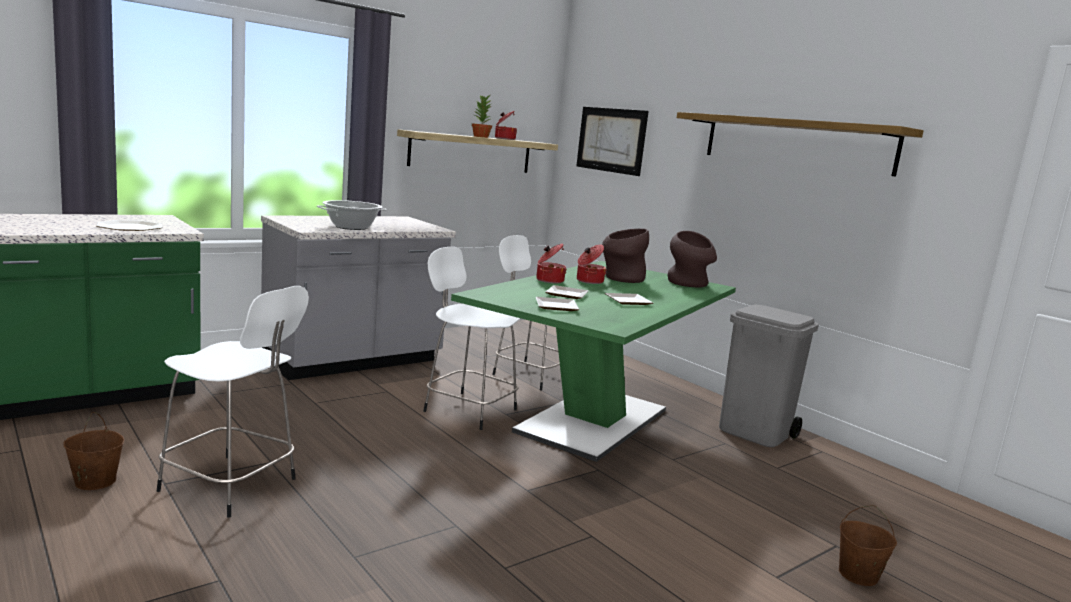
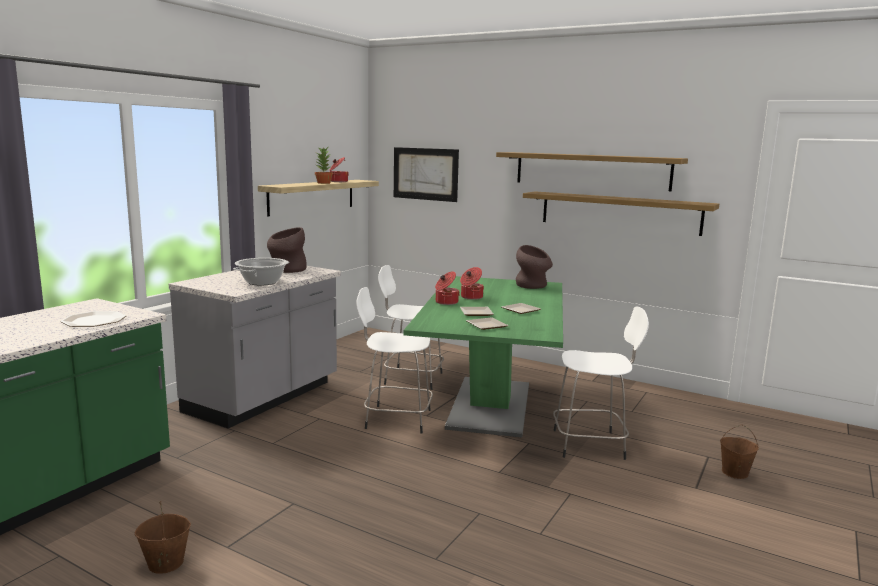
camera: 20 degrees left, 0 degrees up
(232, 486) = (285, 532): white stool -> white stool (591, 444)
(620, 278) = (486, 290): brown vase -> brown vase (286, 270)
(755, 433) = (597, 388): grey trash can -> none
(824, 202) = (619, 212): none -> shelf

